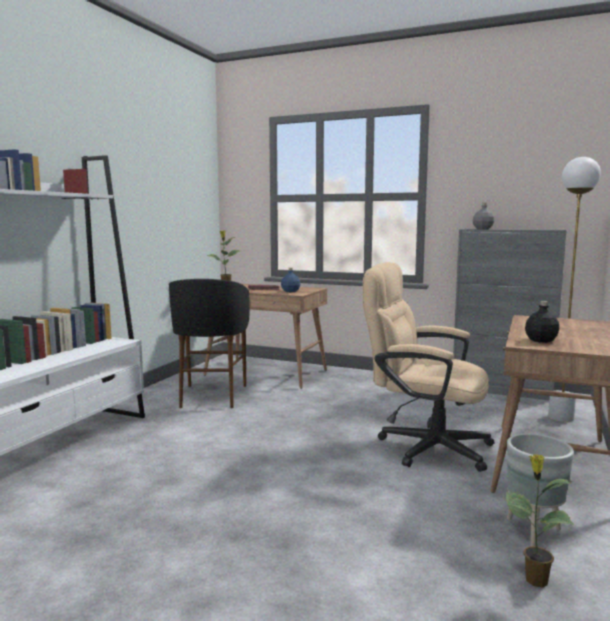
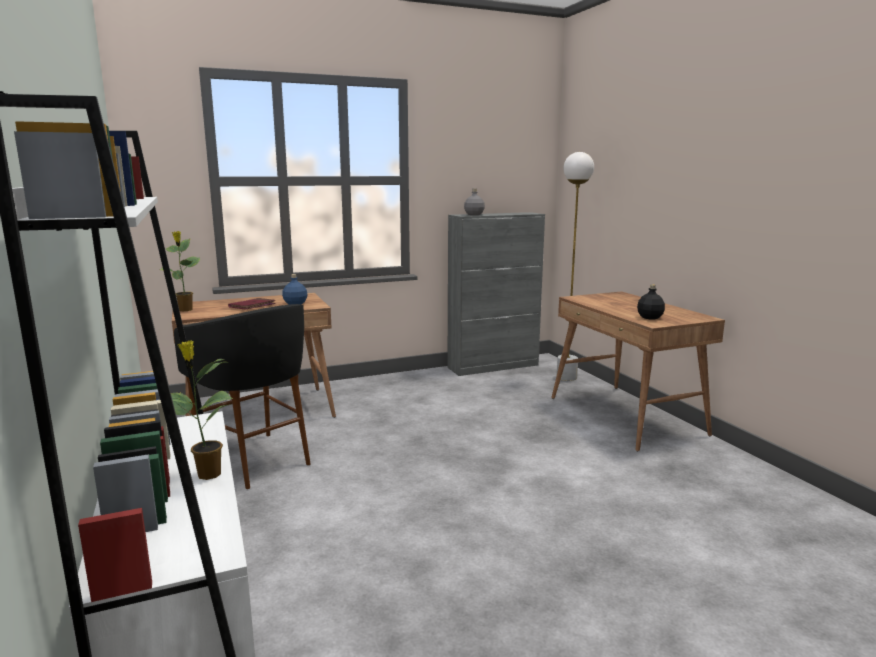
camera: 45 degrees left, 5 degrees up
(424, 446) = (537, 434): beige office chair -> none
(534, 531) = (700, 467): grey planter -> none
(534, 579) = (753, 497): potted plant -> potted plant (207, 474)

